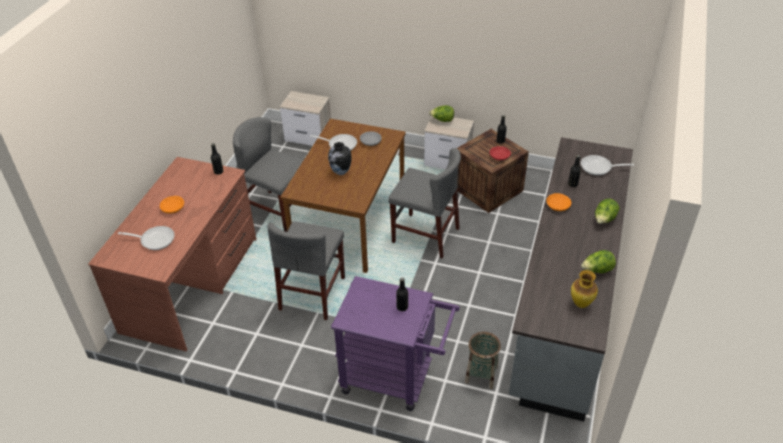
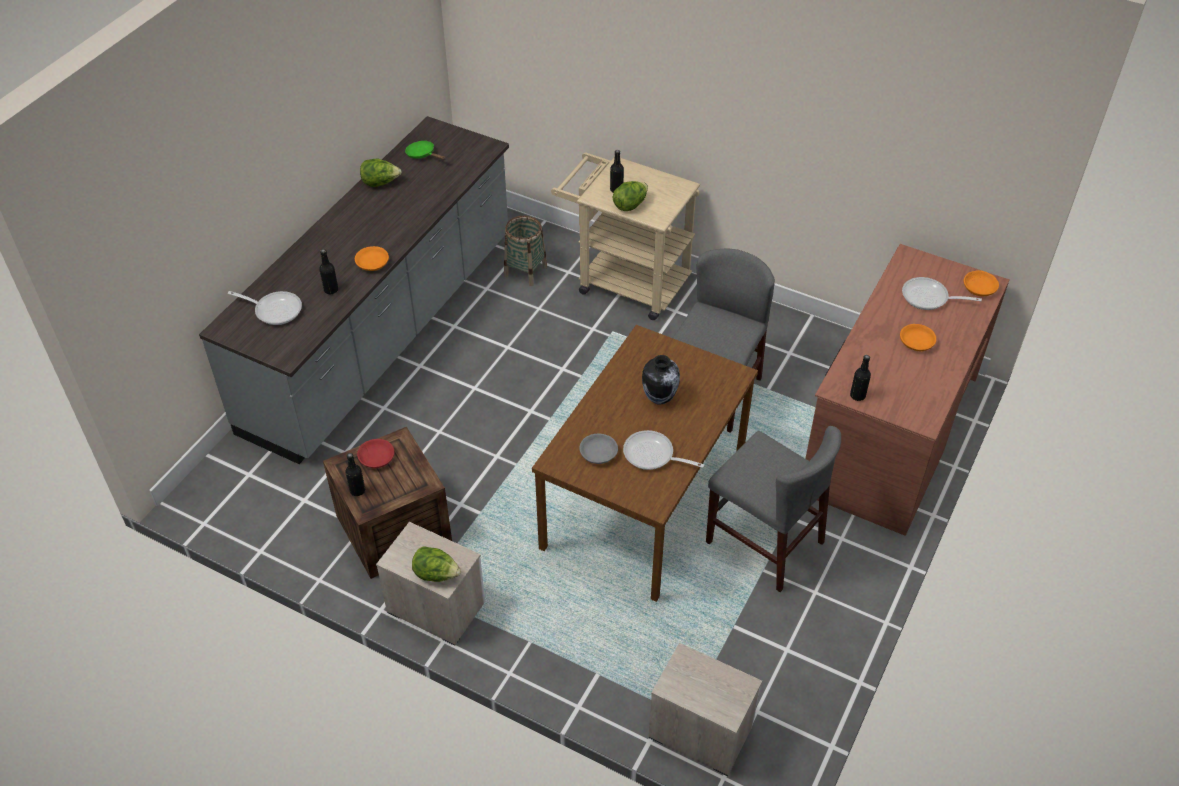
camera: 170 degrees left, 5 degrees up
(114, 253) = (979, 287): none -> orange bowl
(395, 378) = (624, 281): purple cart -> beige cart
(425, 235) = (530, 457): grey chair -> none
(580, 304) = (423, 155): vase -> green frying pan
(604, 220) = (327, 236): lettuce -> lettuce (630, 205)

